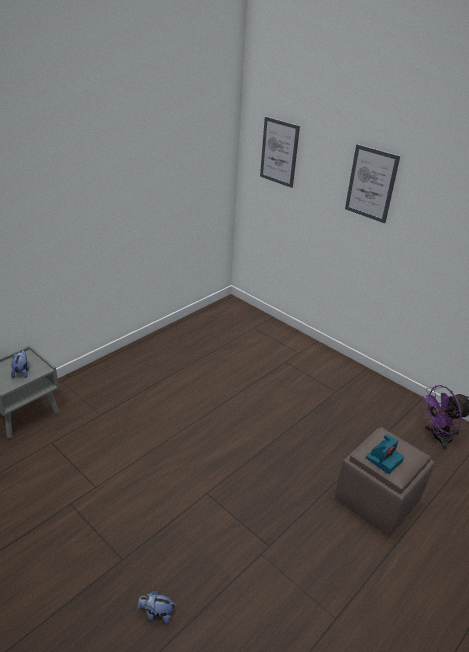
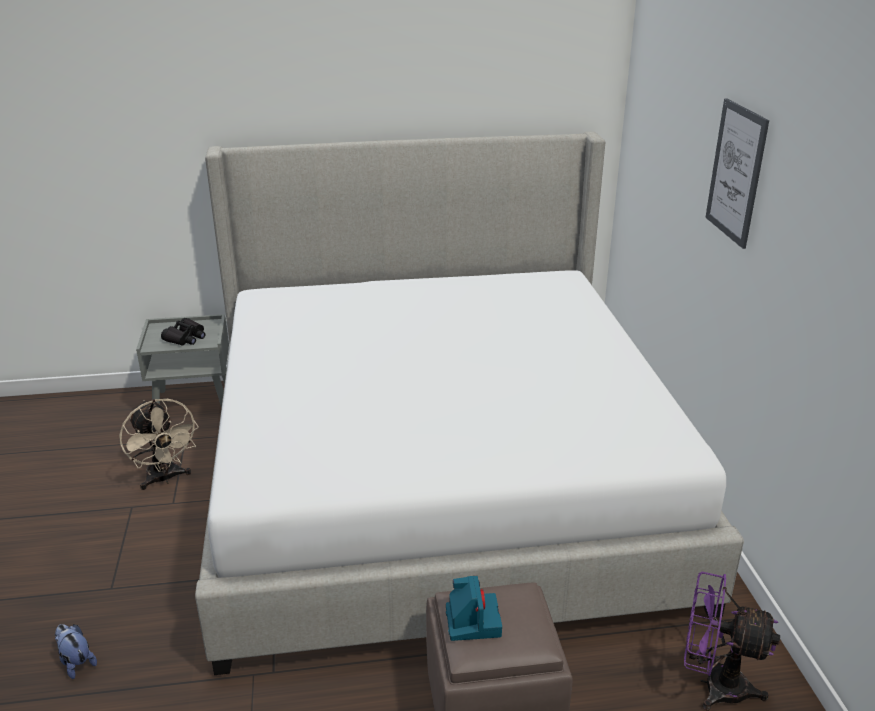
camera: 40 degrees right, 5 degrees down
(22, 372) = (186, 338): plush toy -> black binoculars
(70, 475) = (165, 479): none -> beige fan
(229, 398) = (437, 479): none -> bed
(279, 152) = (655, 114): picture -> none
(384, 459) = (472, 620): camera -> camera turned 90 degrees counterclockwise

